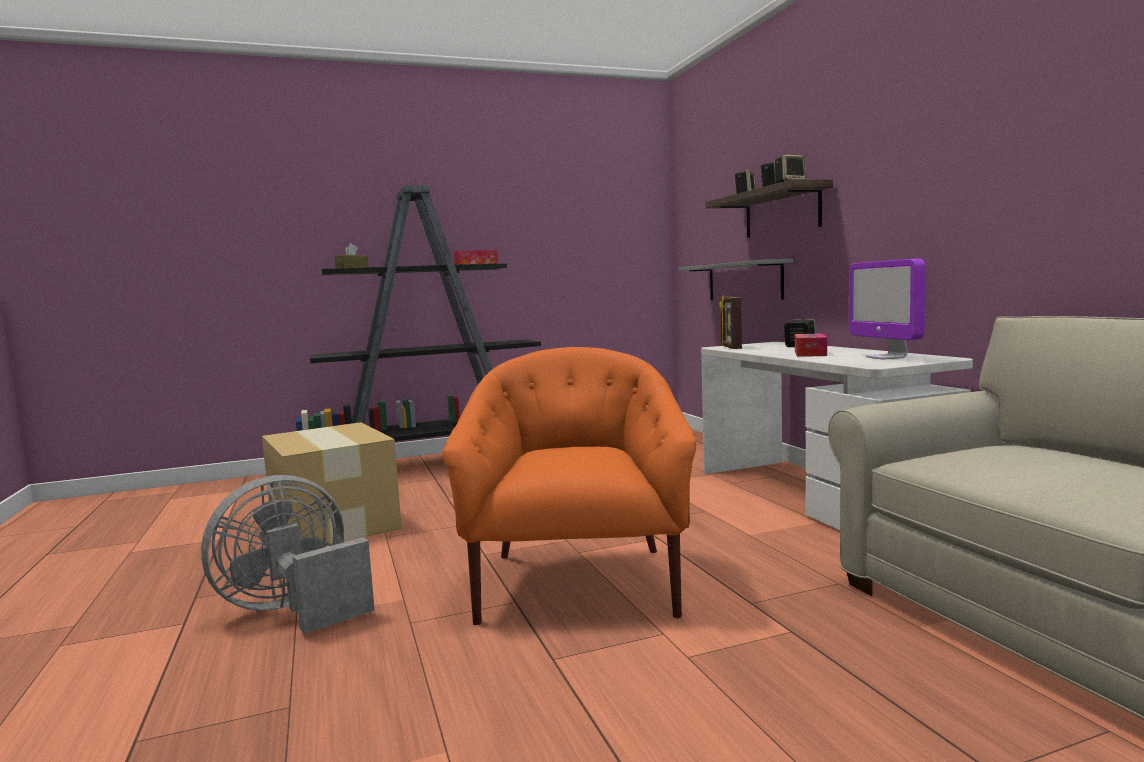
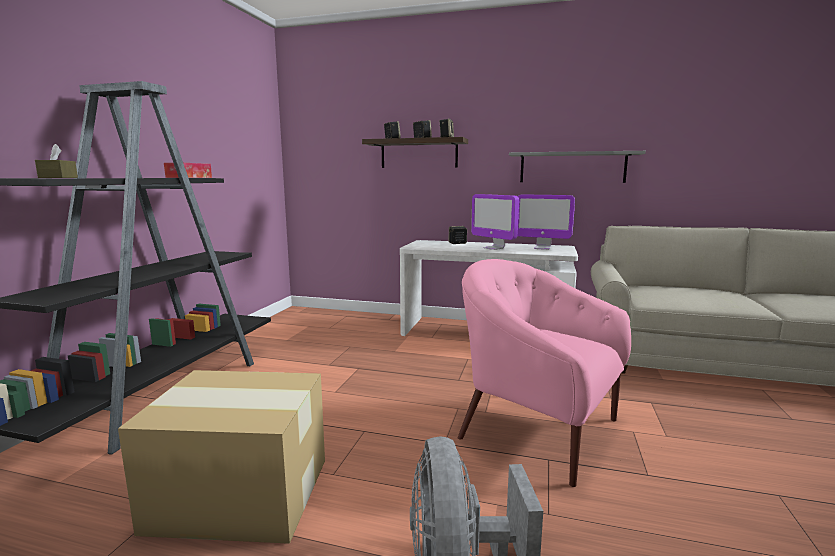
camera: 55 degrees left, 5 degrees up
(578, 582) = (537, 429): orange armchair -> pink armchair
(730, 347) = (423, 247): picture frame -> none
(744, 281) = (377, 198): grey shelf -> grey shelf (572, 167)
(810, 353) = (494, 248): tissue box -> monitor

